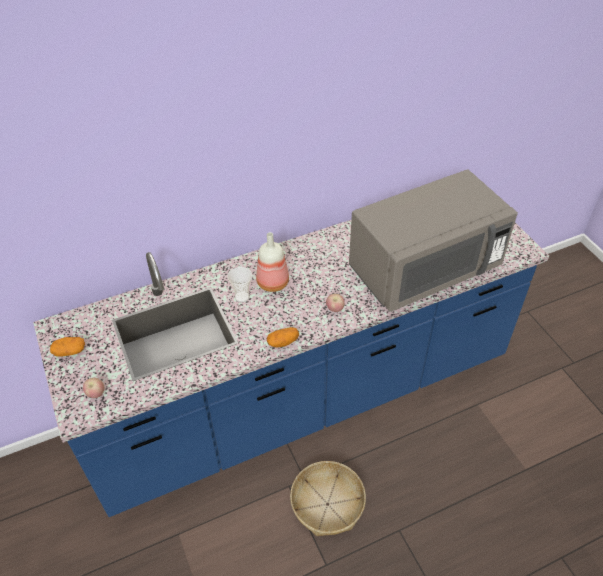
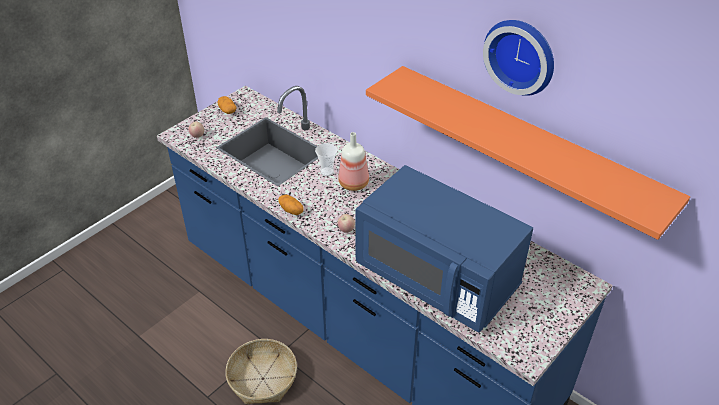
camera: 65 degrees right, 5 degrees down
(380, 52) = (521, 55): none -> wall clock
(391, 130) = (526, 147): none -> orange shelf
(424, 269) = (437, 277): grey microwave -> blue microwave

